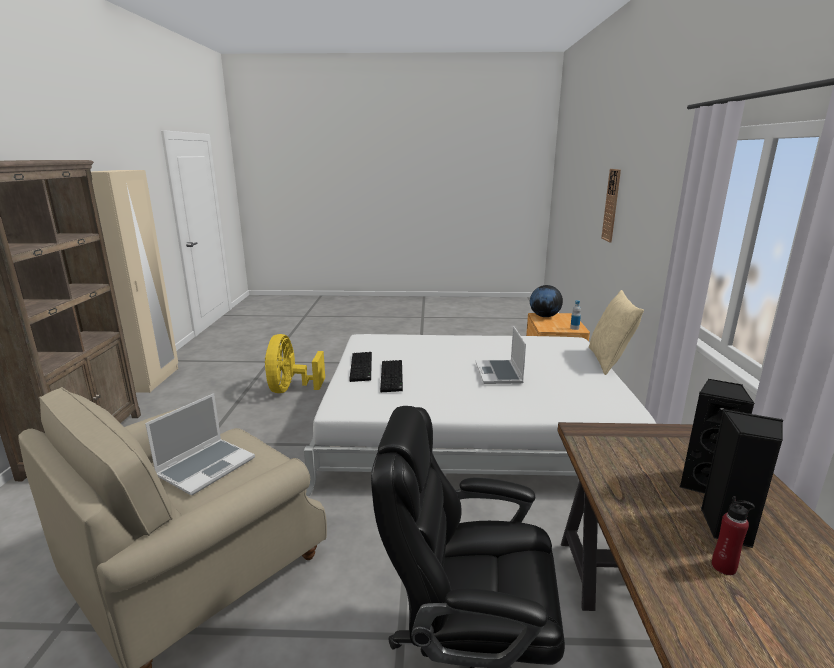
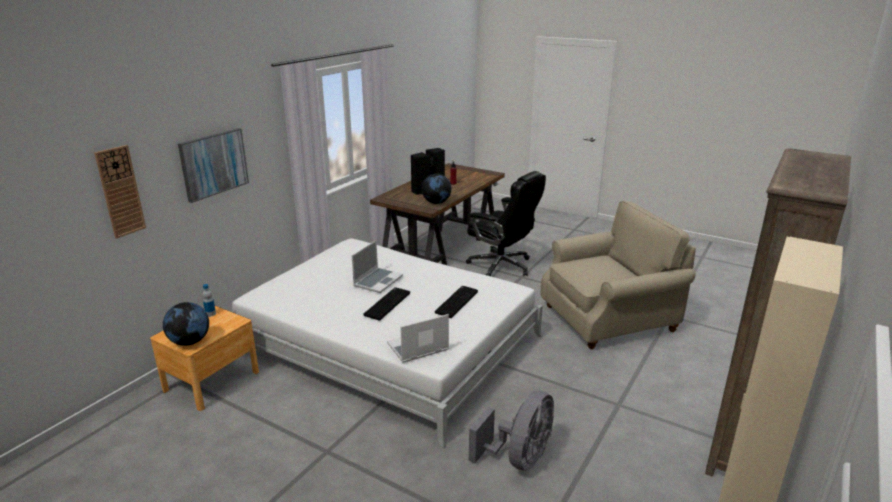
camera: 150 degrees left, 5 degrees up
(206, 466) = (602, 268): laptop -> laptop (417, 348)
(291, 389) = (519, 458): yellow fan -> grey fan
(362, 367) = (471, 319): keyboard -> keyboard (387, 304)
(604, 455) = (436, 202): none -> globe
(609, 361) = (281, 271): beige pillow -> none
(647, 216) = (213, 164): none -> picture

